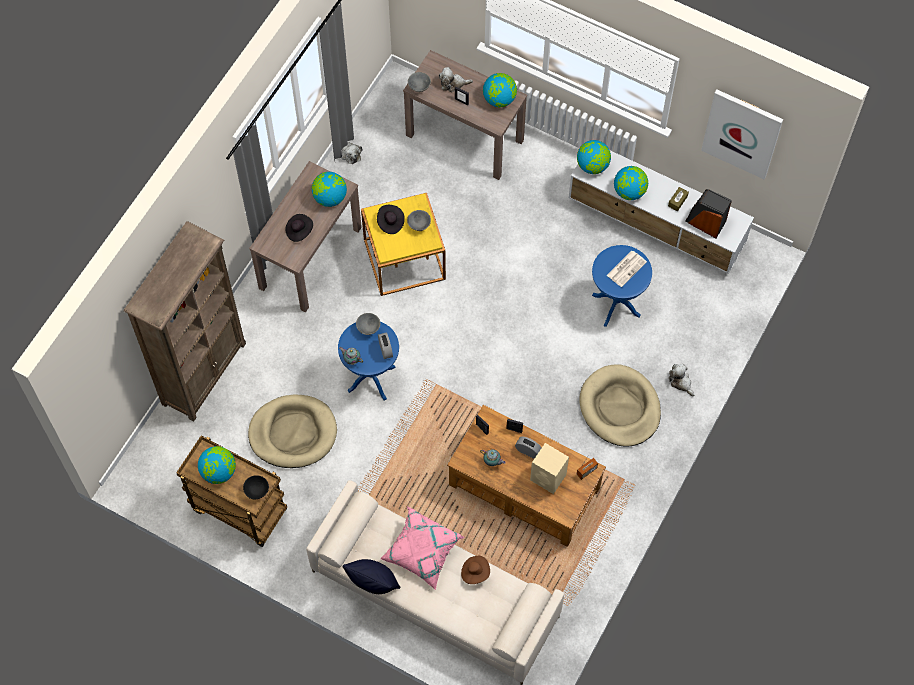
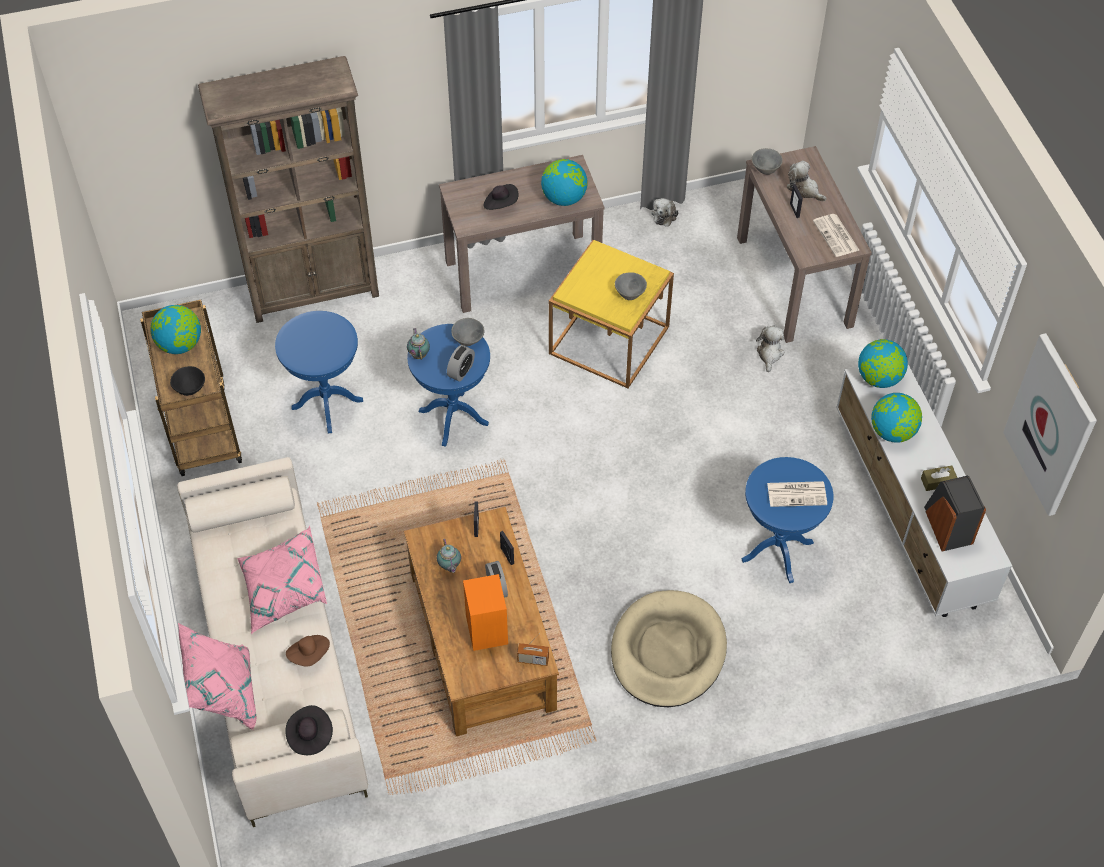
camera: 45 degrees right, 10 degrees down
(293, 433) = (327, 404): beige dog bed -> blue side table
(373, 583) = (206, 576): black pillow -> none
(390, 223) = (604, 270): black hat -> black hat (310, 736)
(455, 631) = (223, 693): none -> pink pillow
(499, 99) = (836, 236): globe -> newspaper
(549, 478) = (487, 631): beige speaker -> orange speaker
(681, 382) = (763, 684): plush toy -> plush toy (769, 354)

